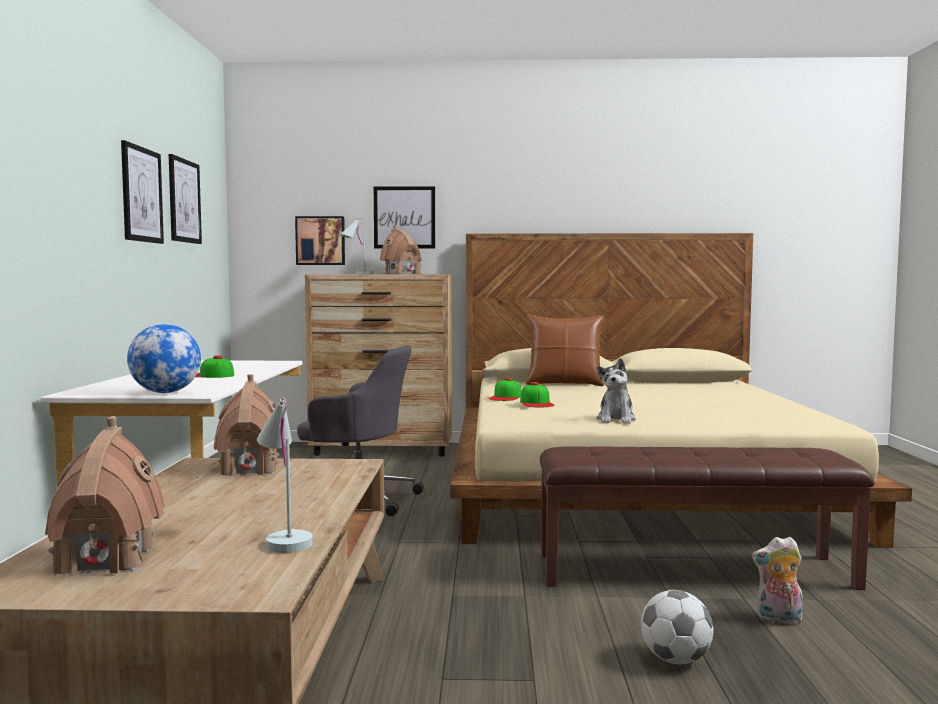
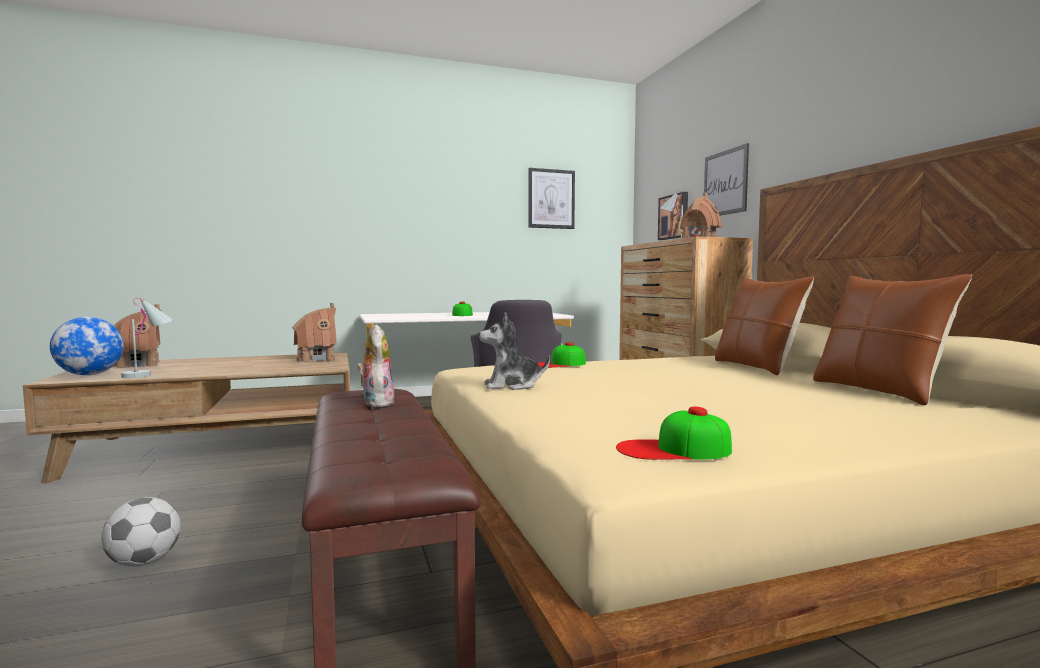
camera: 70 degrees right, 0 degrees up
(141, 194) = (487, 199): picture -> none
(165, 392) = (379, 316): globe -> globe (90, 375)
(505, 397) = (606, 361): cap -> cap (673, 449)
(665, 384) = (878, 391): none -> brown pillow
(778, 620) = (217, 618): plush toy -> plush toy (376, 403)

